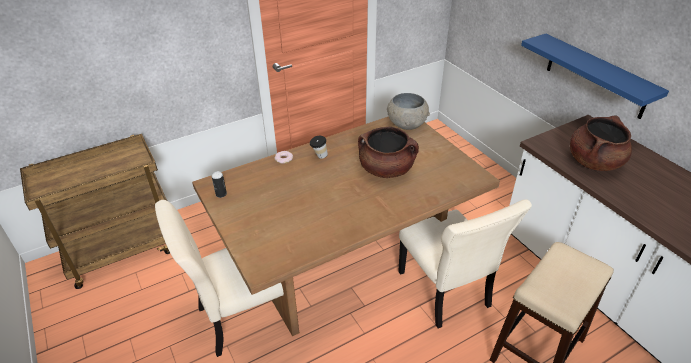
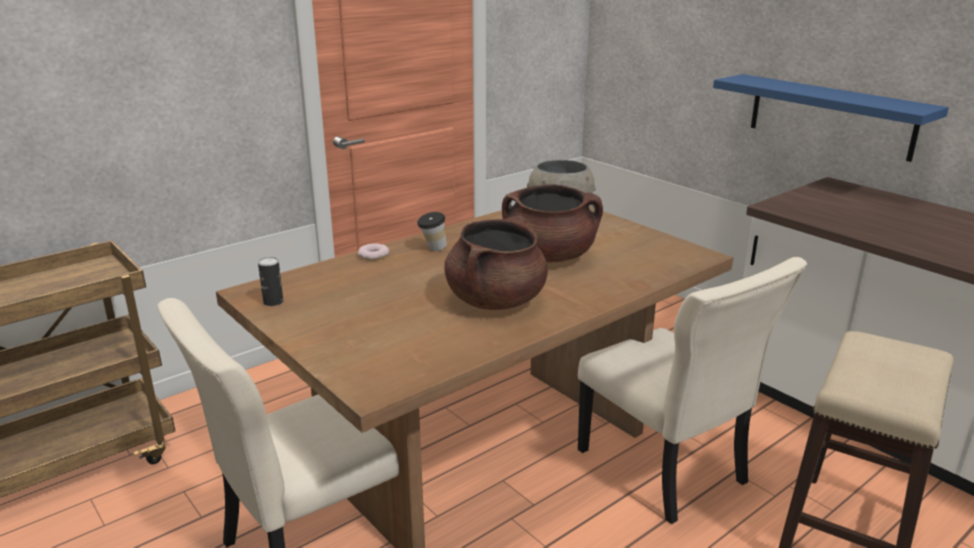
camera: 10 degrees left, 15 degrees down
(594, 162) = (866, 219): brown cooking pot -> brown cooking pot (496, 300)

